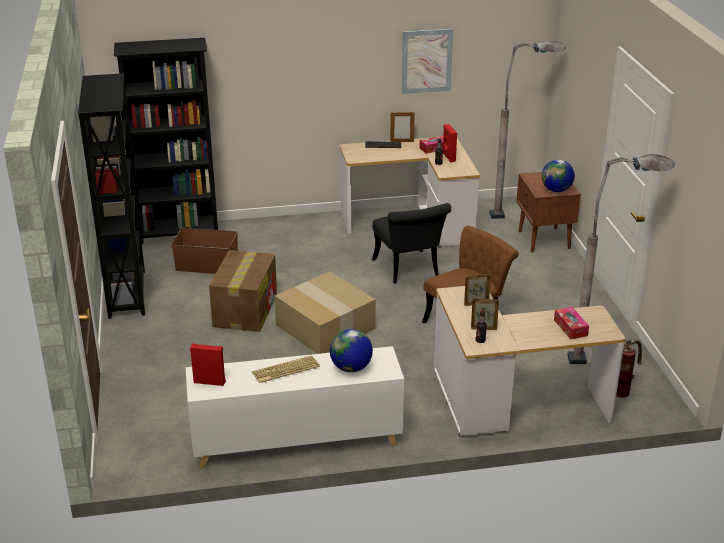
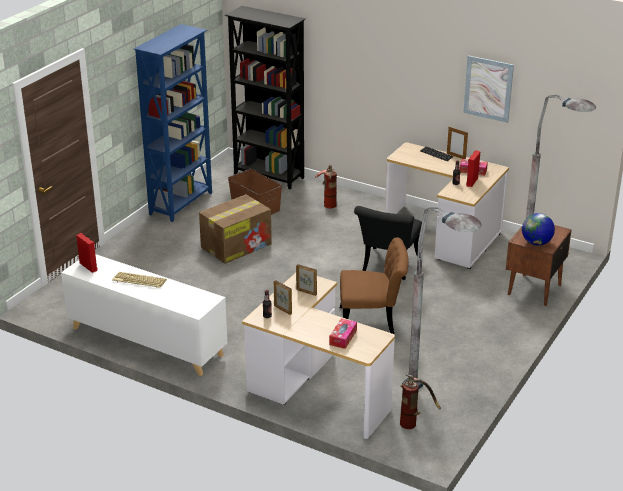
camera: 40 degrees right, 0 degrees up
(128, 293) = (182, 203): black bookcase -> blue bookcase
(272, 237) = (327, 203): none -> fire extinguisher
(323, 326) = (269, 279): cardboard box -> none
(351, 368) = (178, 298): globe -> none

